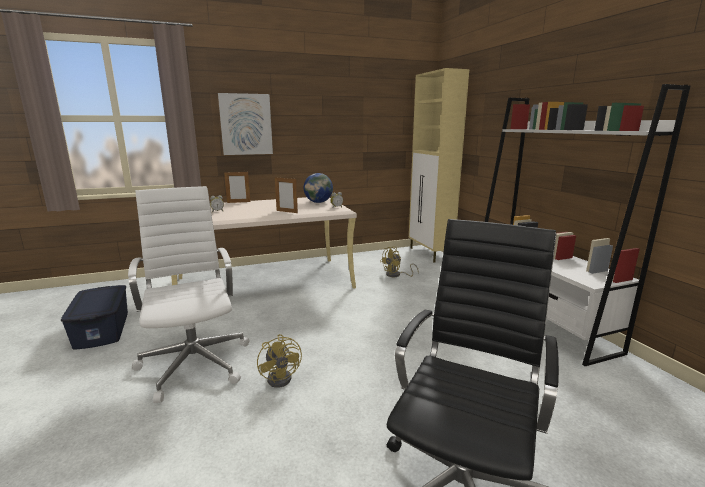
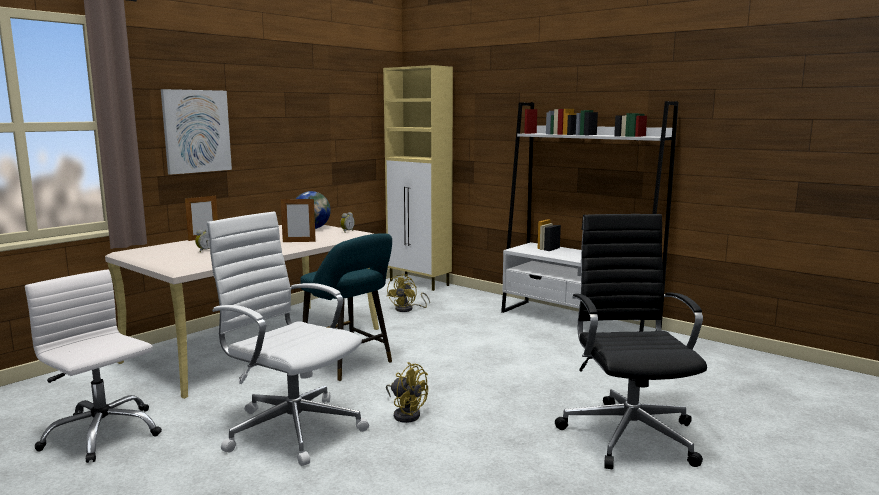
camera: 30 degrees left, 5 degrees down
(103, 329) = (102, 434): blue storage box -> white office chair
(299, 315) = (349, 364): none -> turquoise stool

